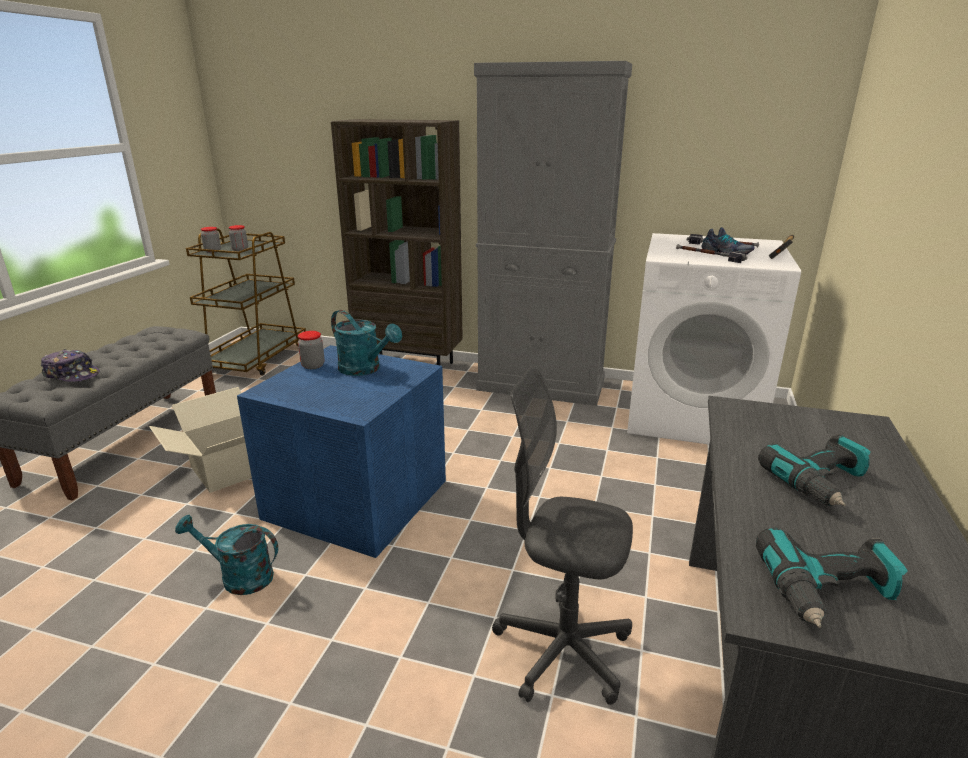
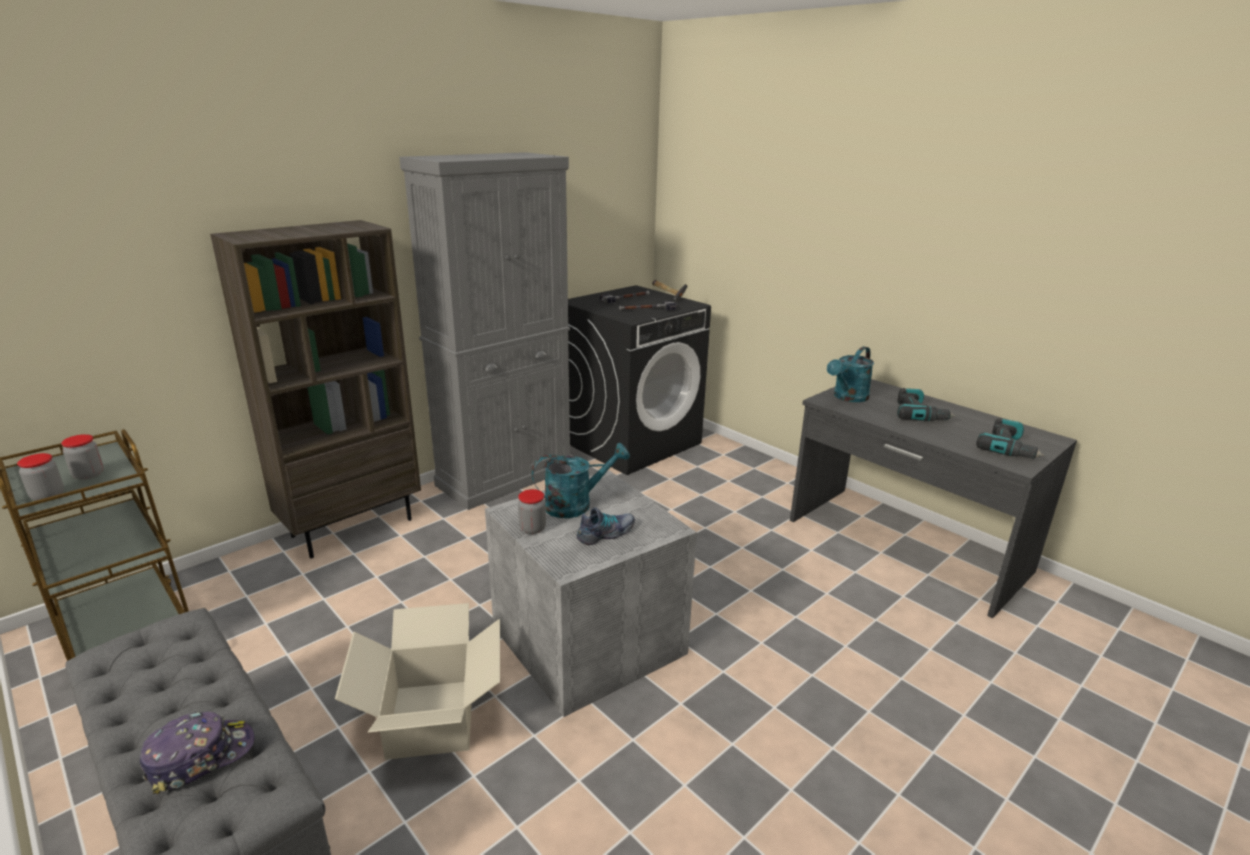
camera: 60 degrees left, 0 degrees up
(239, 577) = (652, 751): turquoise watering can -> turquoise watering can (847, 398)
(356, 497) = (585, 640): blue storage box -> grey storage box
(562, 650) = (841, 601): grey office chair -> none
(693, 415) = (631, 441): white washing machine -> black washing machine
(726, 252) = (645, 303): shoe -> shoe (607, 534)

